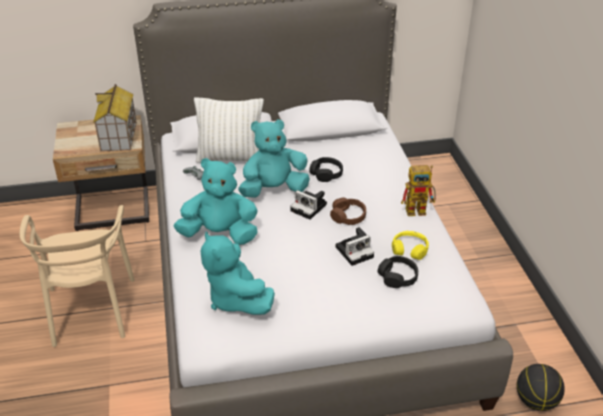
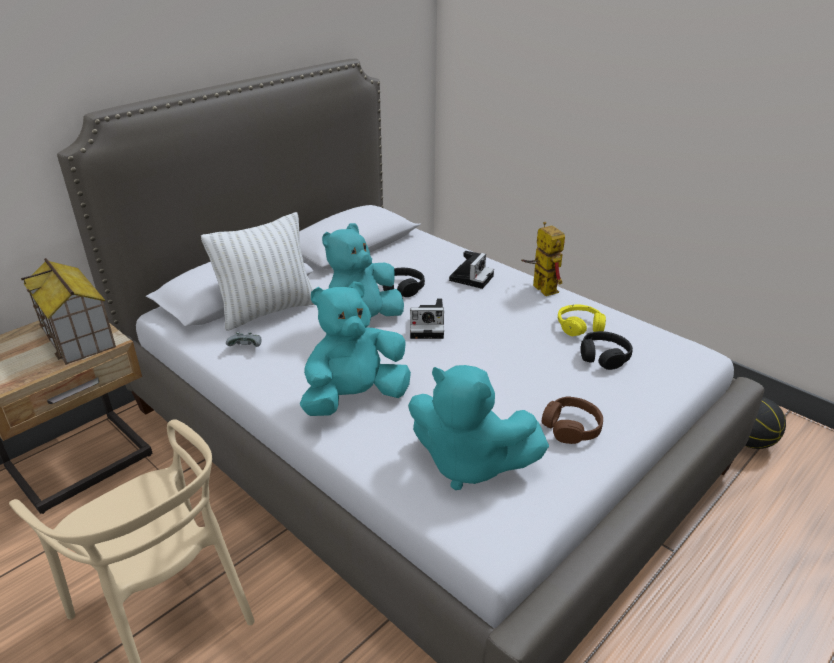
camera: 35 degrees left, 5 degrees down
(348, 216) = (479, 320): brown headphones -> brown headphones (571, 427)
(355, 251) = (530, 350): camera -> camera (471, 277)
(420, 210) = (539, 287): toy robot -> toy robot turned 75 degrees counterclockwise

